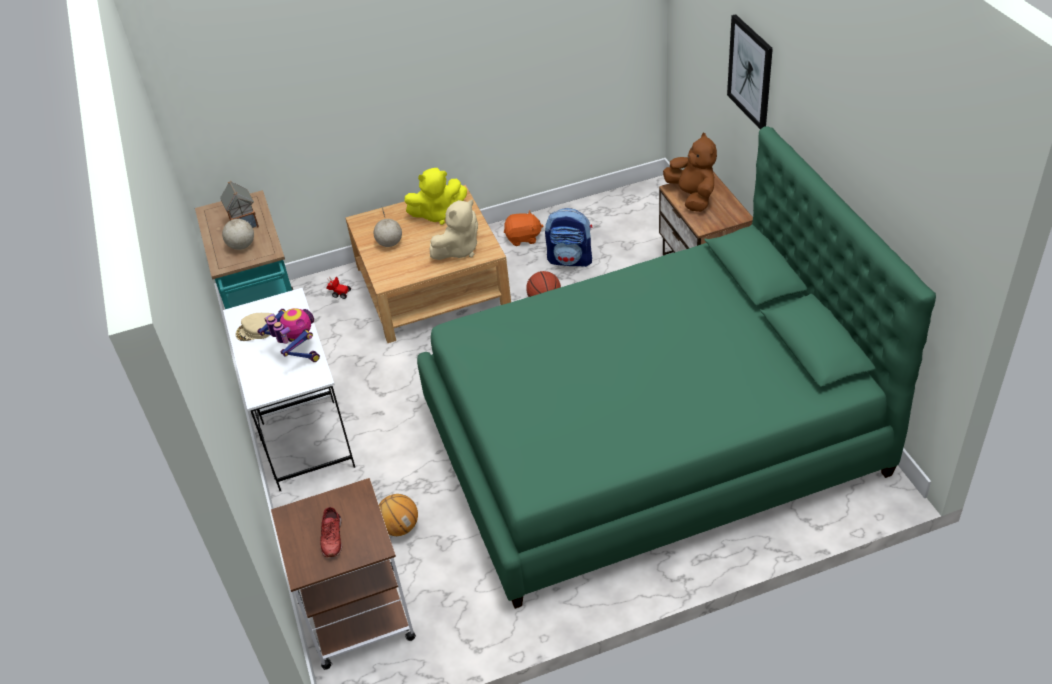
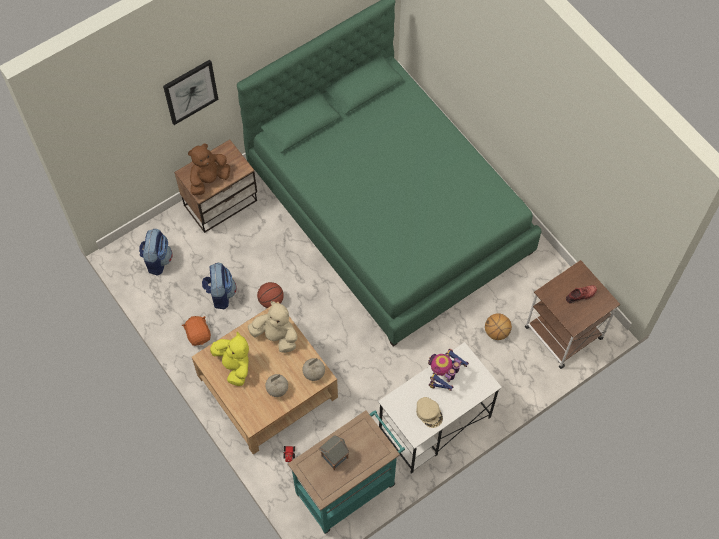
camera: 110 degrees left, 20 degrees up
(241, 246) = (361, 447): globe -> globe (314, 373)
(635, 214) = (157, 260): none -> backpack

